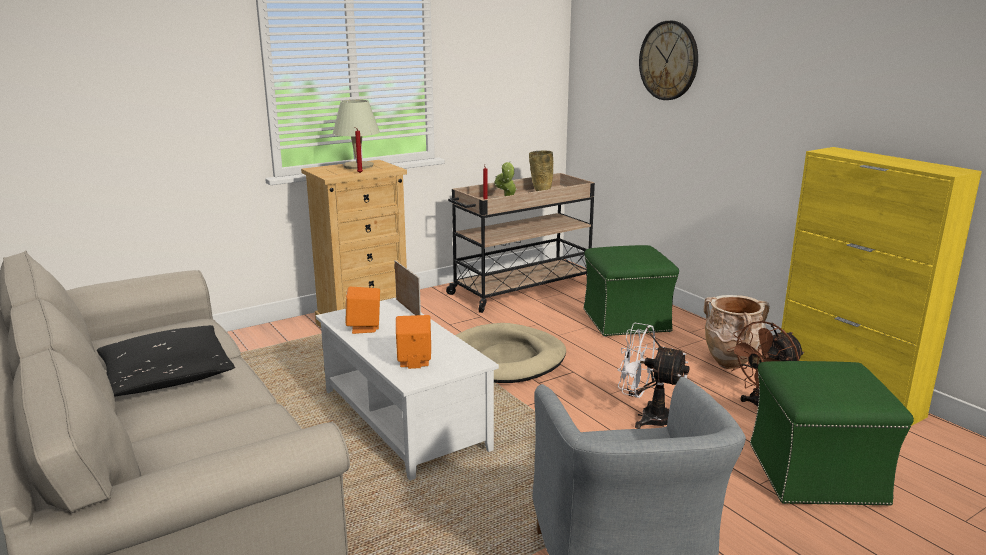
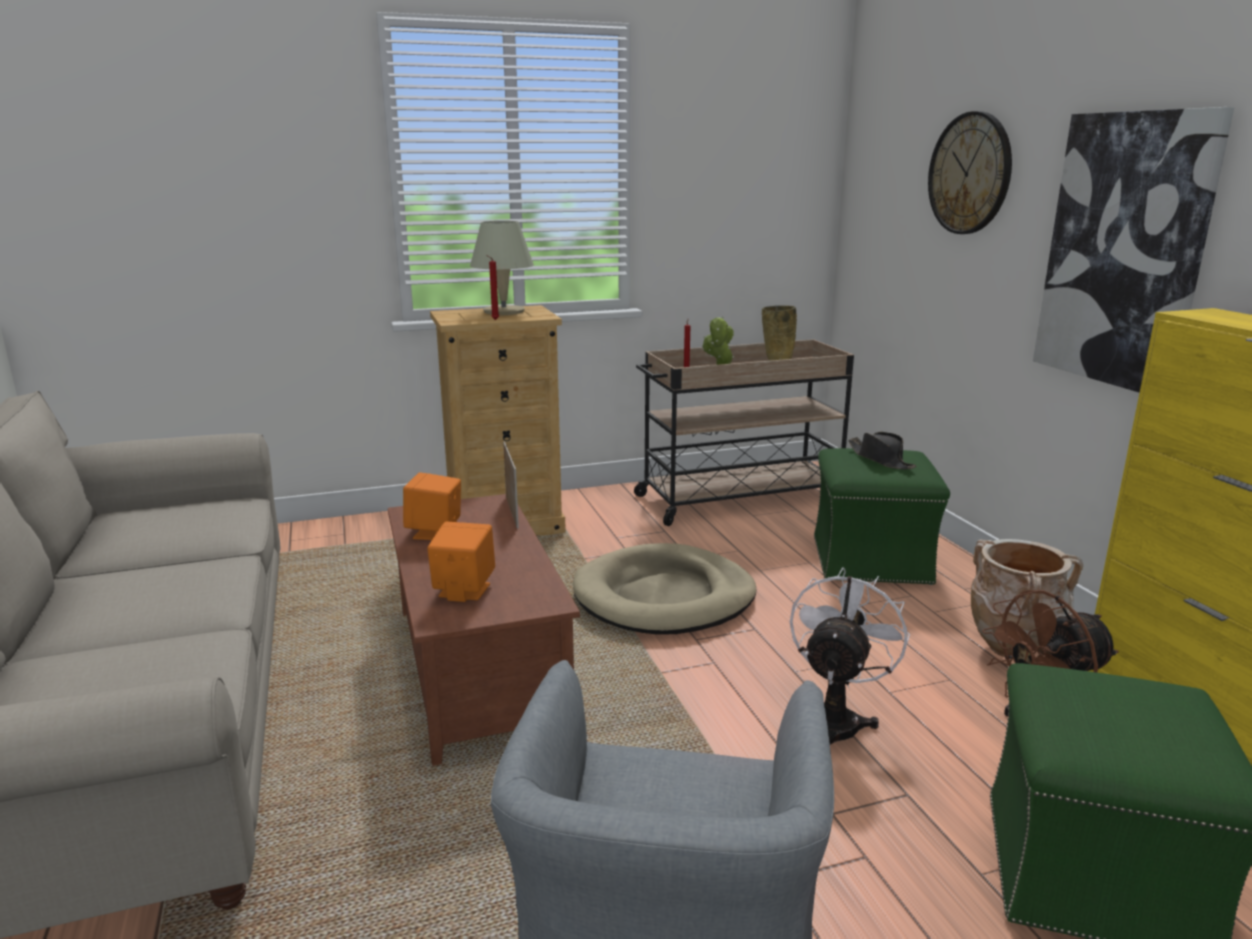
camera: 15 degrees right, 0 degrees up
(167, 376) = (144, 571): black pillow -> none
(402, 420) = (476, 669): white coffee table -> brown coffee table
(629, 252) = (880, 459): none -> black hat
(647, 417) = (836, 720): white fan -> white fan turned 75 degrees clockwise
(776, 112) = (1124, 251): none -> picture

